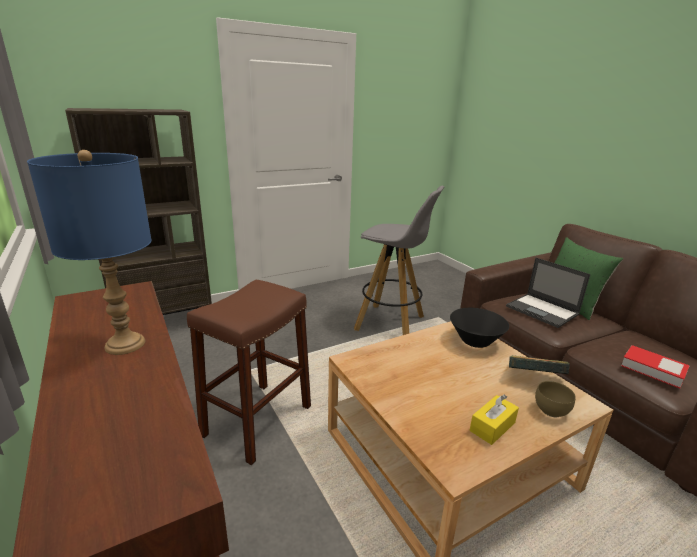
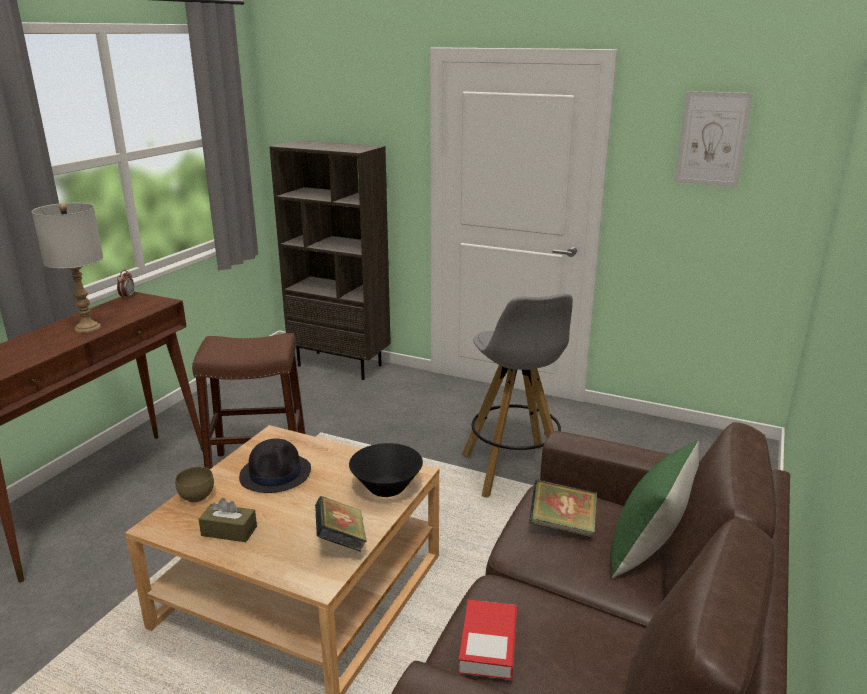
camera: 55 degrees right, 0 degrees up
(69, 302) = (127, 297): none -> alarm clock
(125, 344) = (88, 328): blue table lamp -> grey table lamp
(406, 95) = (712, 139): none -> picture
(416, 377) = (276, 474): none -> black hat
(492, 426) = (229, 531): yellow tissue box -> brown tissue box
(543, 310) = (562, 525): laptop -> book
(552, 411) = (284, 562): brown bowl -> brown bowl (195, 497)

